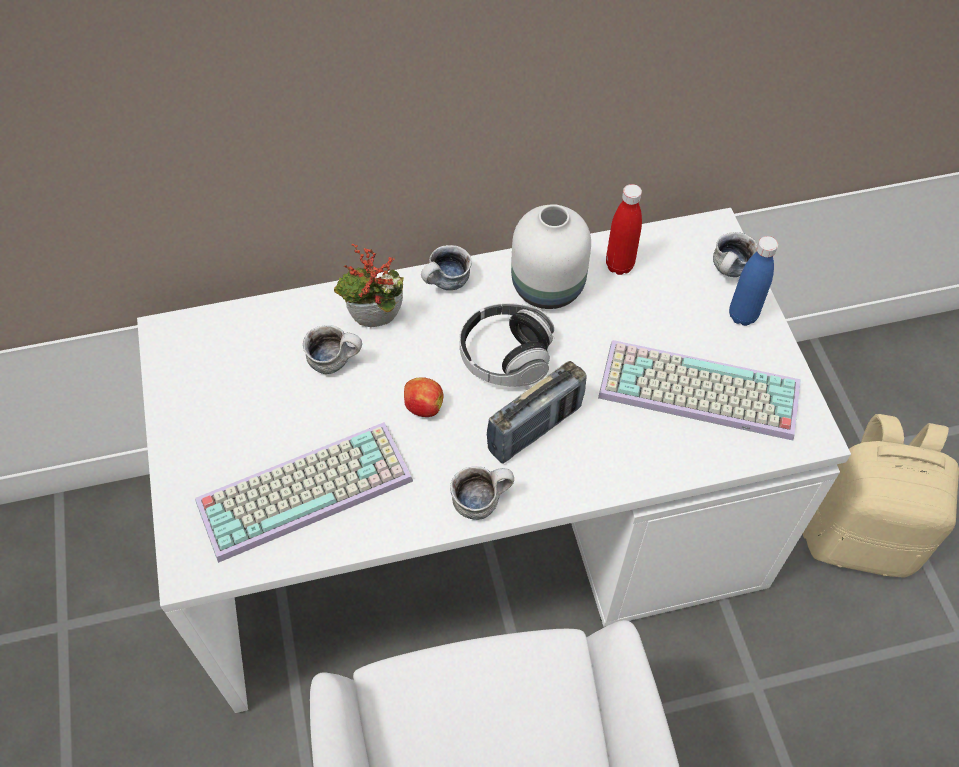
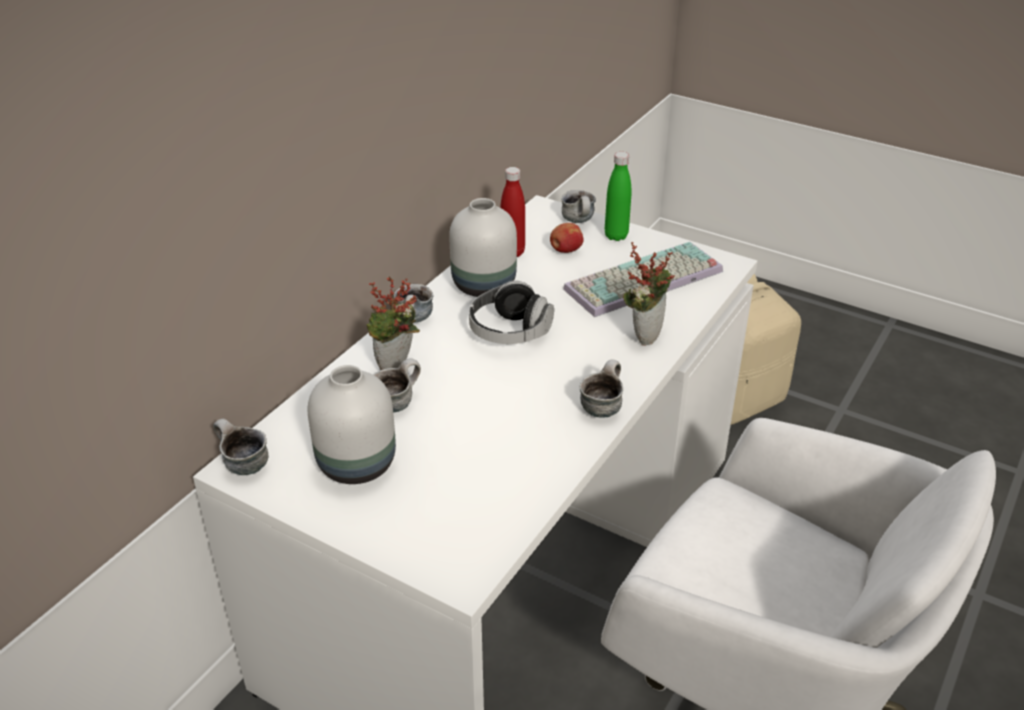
camera: 45 degrees left, 20 degrees down
(174, 333) = (241, 465): none -> mug
(241, 397) = (354, 464): none -> white vase
(306, 487) = (478, 477): keyboard -> none
(423, 406) = (494, 387): apple -> apple (565, 250)
(535, 429) = (580, 353): radio -> none
(618, 453) = (644, 334): none -> potted plant
(742, 315) = (616, 236): blue bottle -> green bottle

